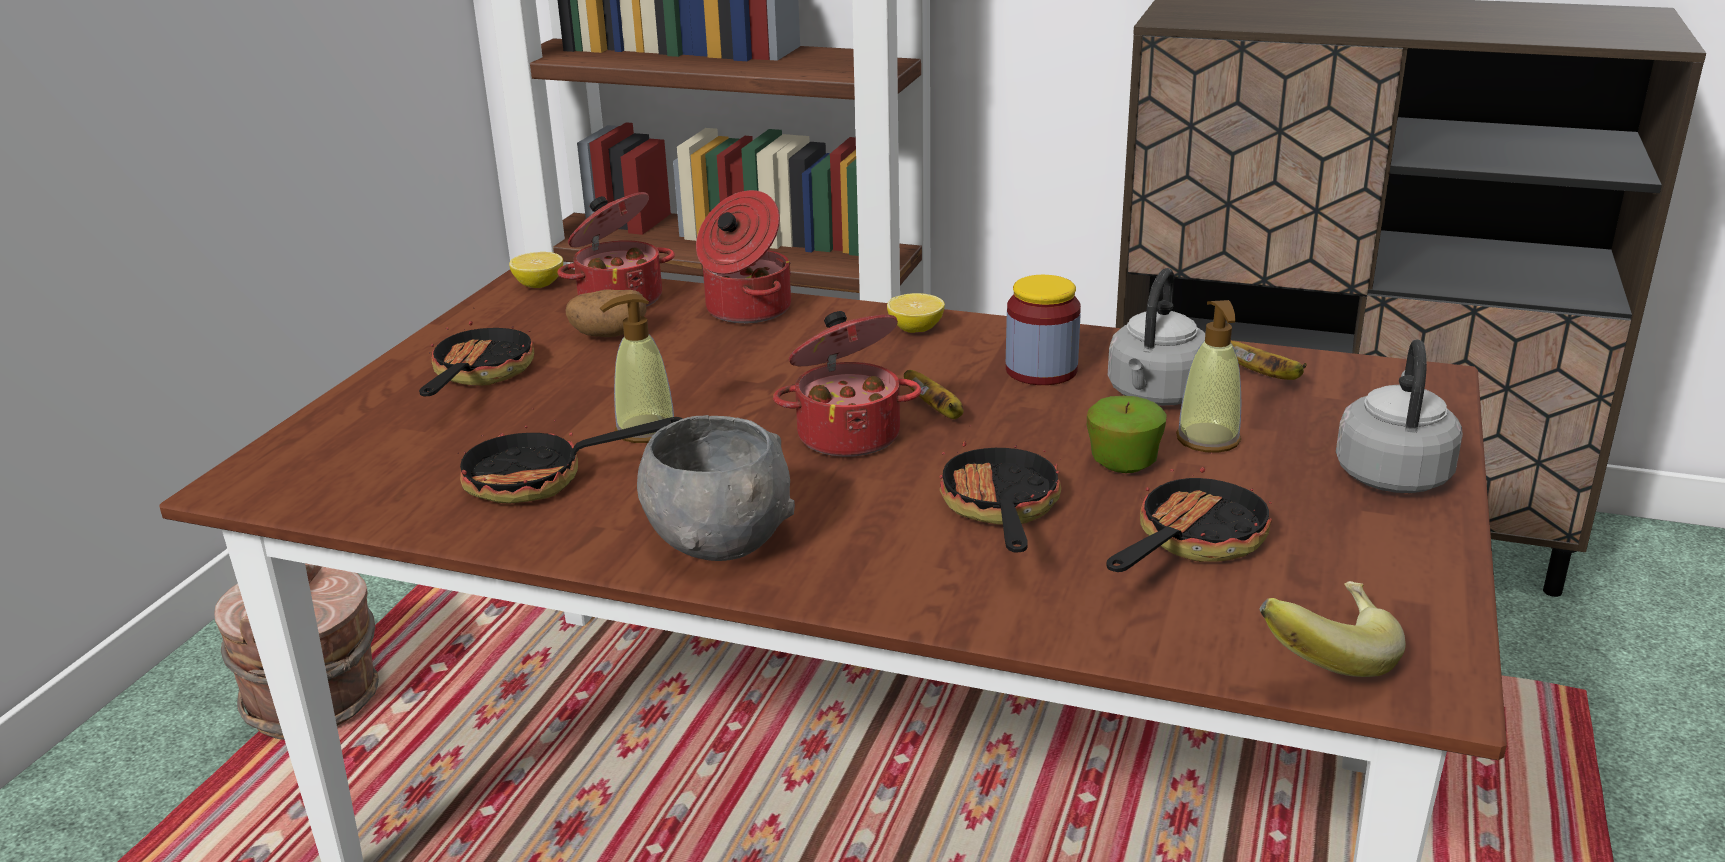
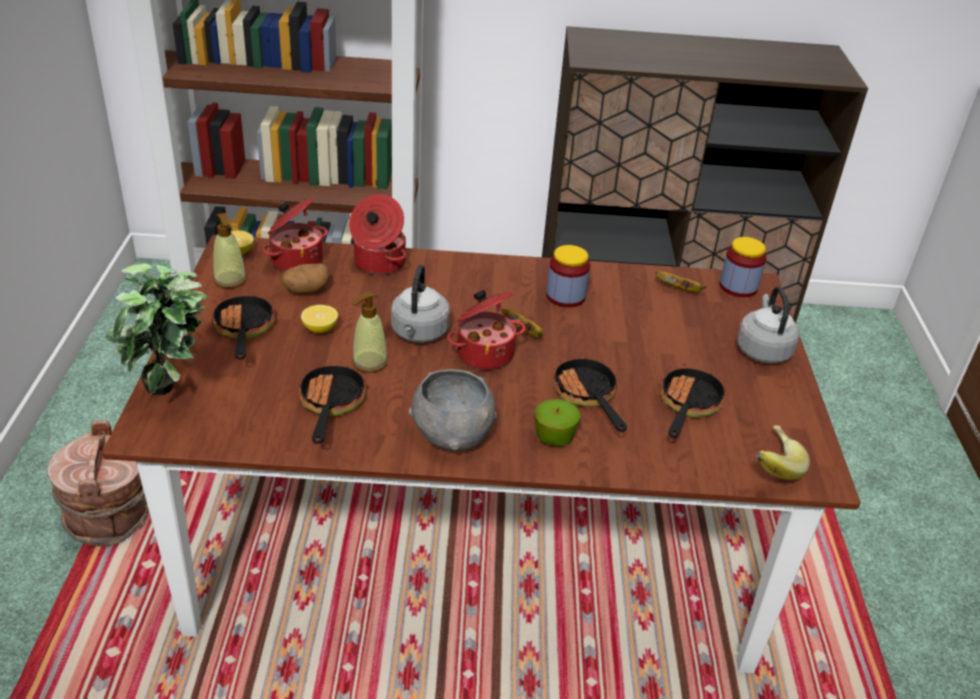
camera: 20 degrees left, 10 degrees up
(311, 447) = (173, 397): none -> potted plant
(543, 479) = (330, 405): frying pan -> frying pan turned 120 degrees clockwise
(915, 329) = (484, 271): lemon -> lemon (320, 329)
(1123, 463) = (634, 357): apple -> apple (554, 437)
(1156, 396) = (631, 309): grey kettle -> grey kettle (419, 333)
(1208, 439) = (669, 337): soap dispenser -> soap dispenser (230, 280)
(1385, 379) = (738, 287): none -> jar

